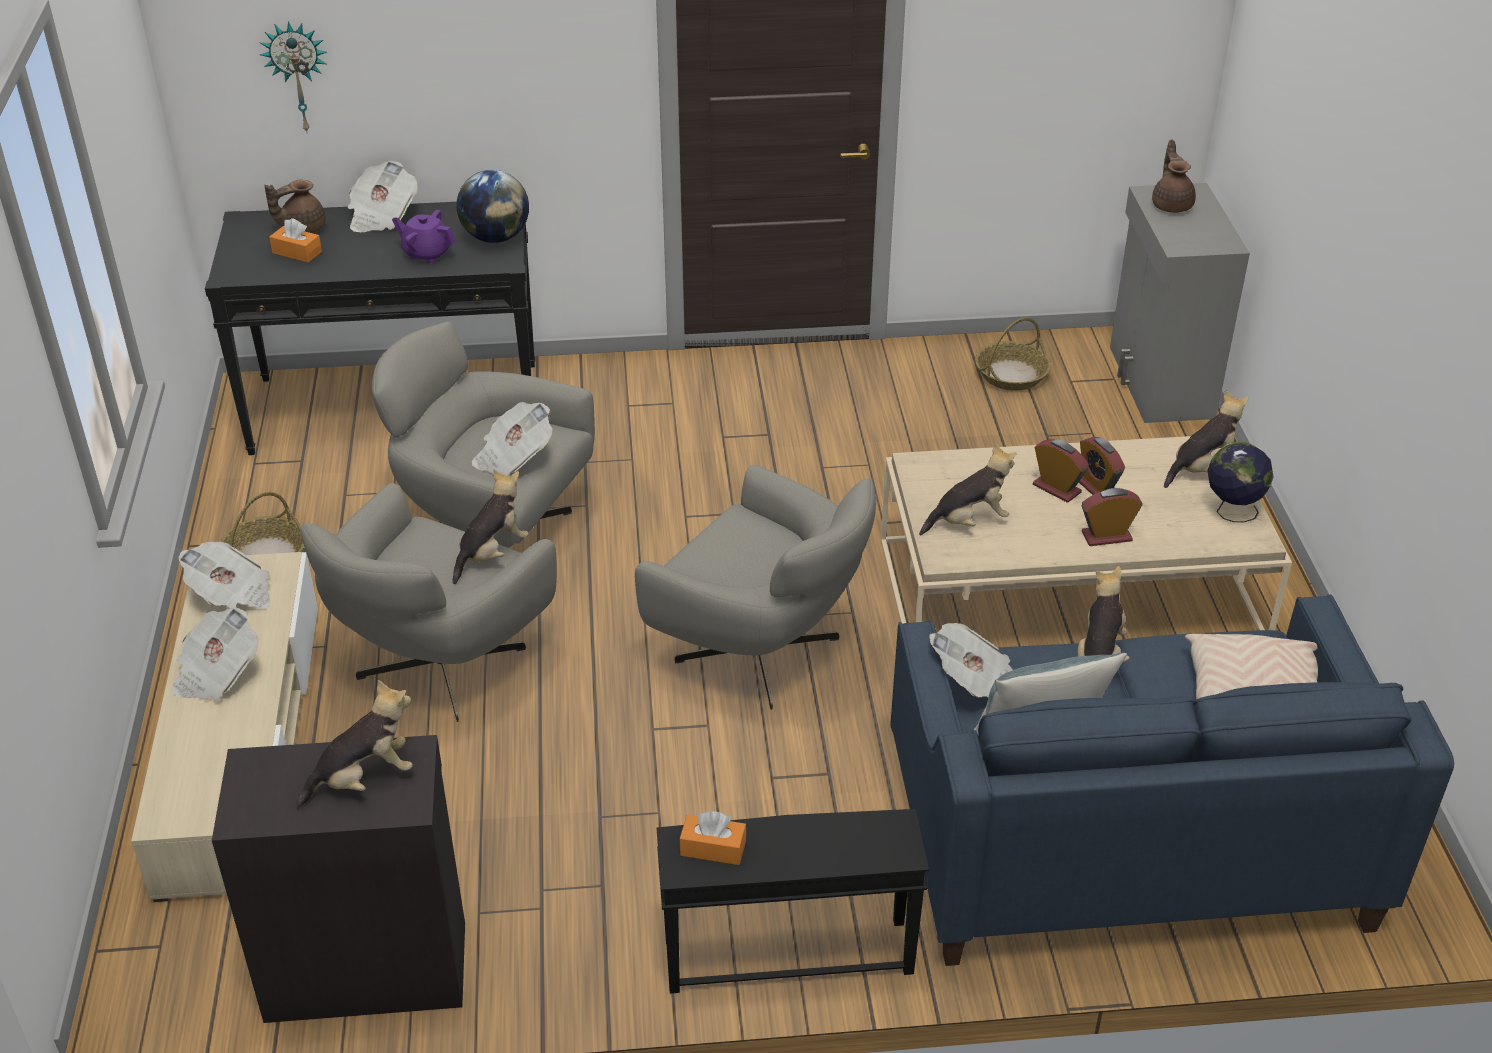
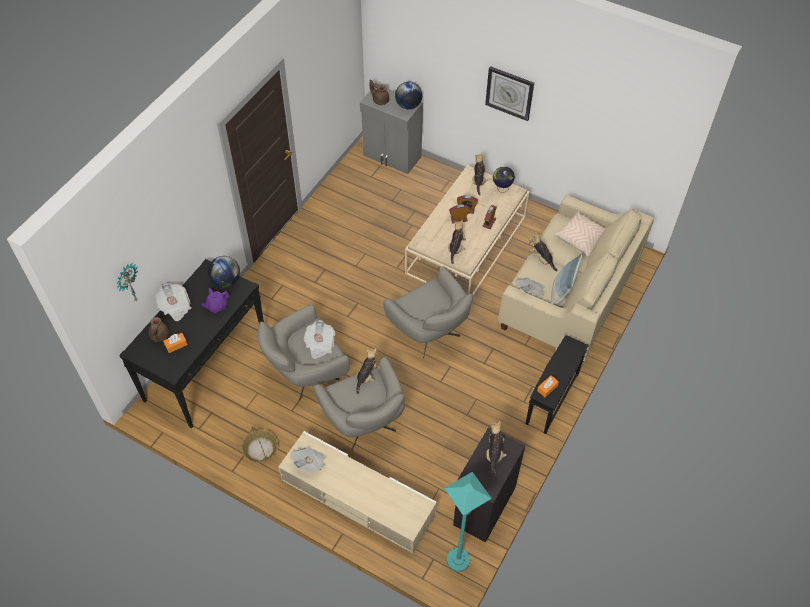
camera: 55 degrees left, 15 degrees up
(182, 994) = (458, 560): none -> turquoise floor lamp
(216, 674) = (349, 485): newspaper -> none
(492, 553) = (367, 376): plush toy -> plush toy turned 45 degrees clockwise
(763, 653) = (430, 334): grey armchair -> grey armchair turned 75 degrees clockwise
(1011, 375) = (353, 188): basket -> none
(1126, 841) = (568, 298): blue sofa -> beige sofa
(1212, 241) = (408, 105): none -> globe
(1377, 261) = (509, 93): none -> wall clock

